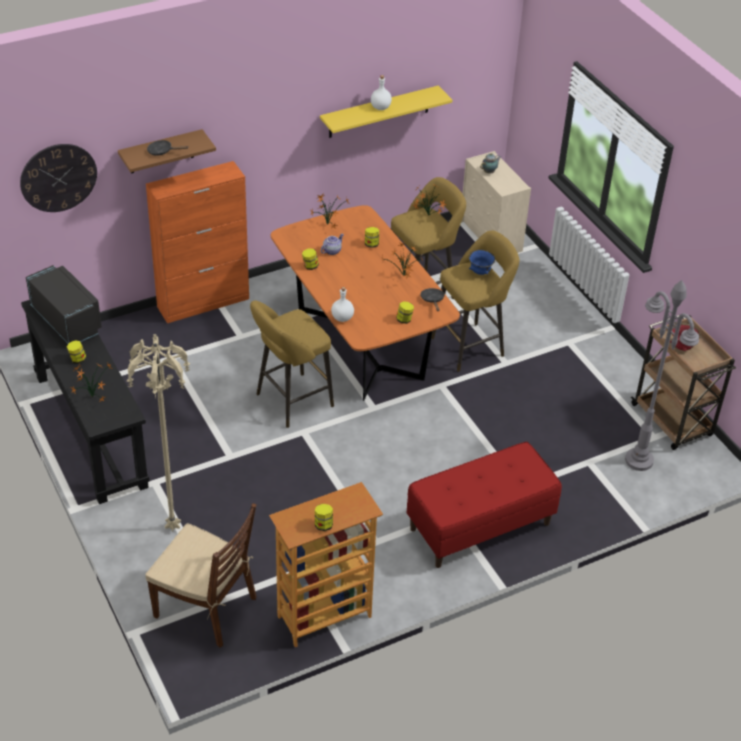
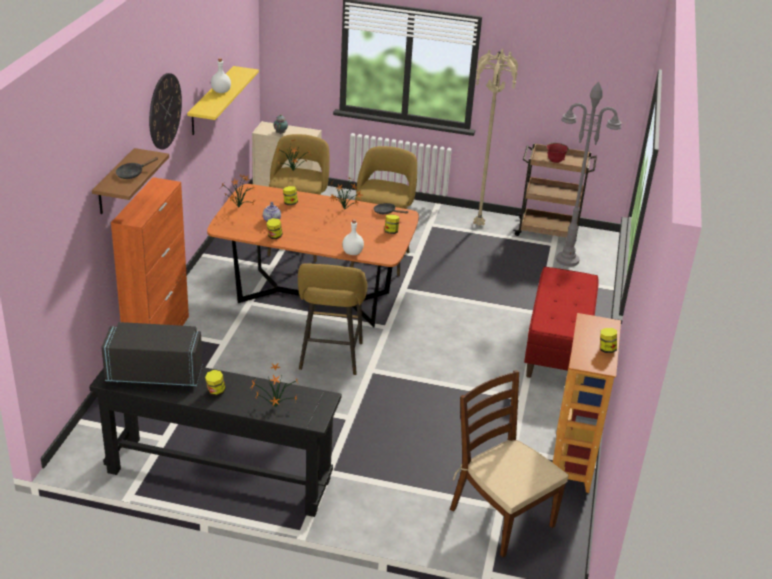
camera: 50 degrees left, 10 degrees down
(58, 177) = (60, 238): wall clock -> wall clock (164, 111)
(173, 529) = (394, 489): beige floor lamp -> beige floor lamp (479, 225)
(206, 607) = (501, 517): brown chair -> brown chair turned 105 degrees counterclockwise
(480, 272) = (383, 184): blue bowl -> none

